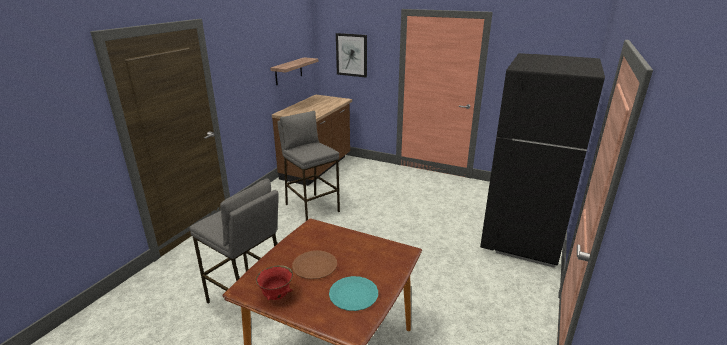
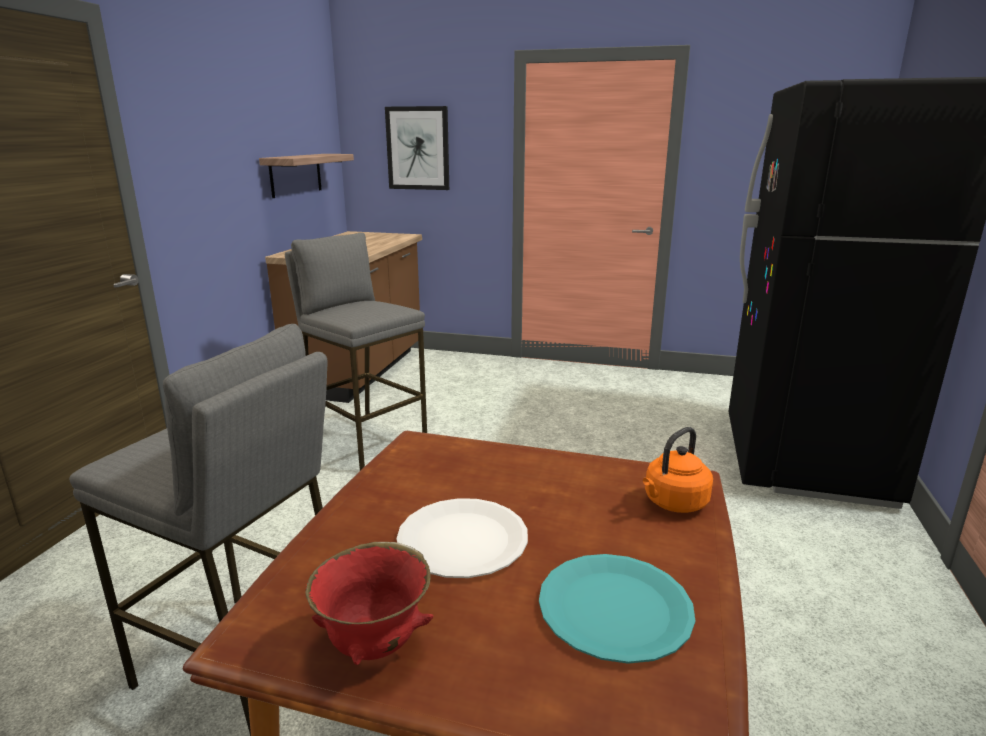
camera: 10 degrees left, 5 degrees down
(315, 265) = (463, 540): brown plate -> white plate
(395, 260) = (673, 503): none -> orange kettle

